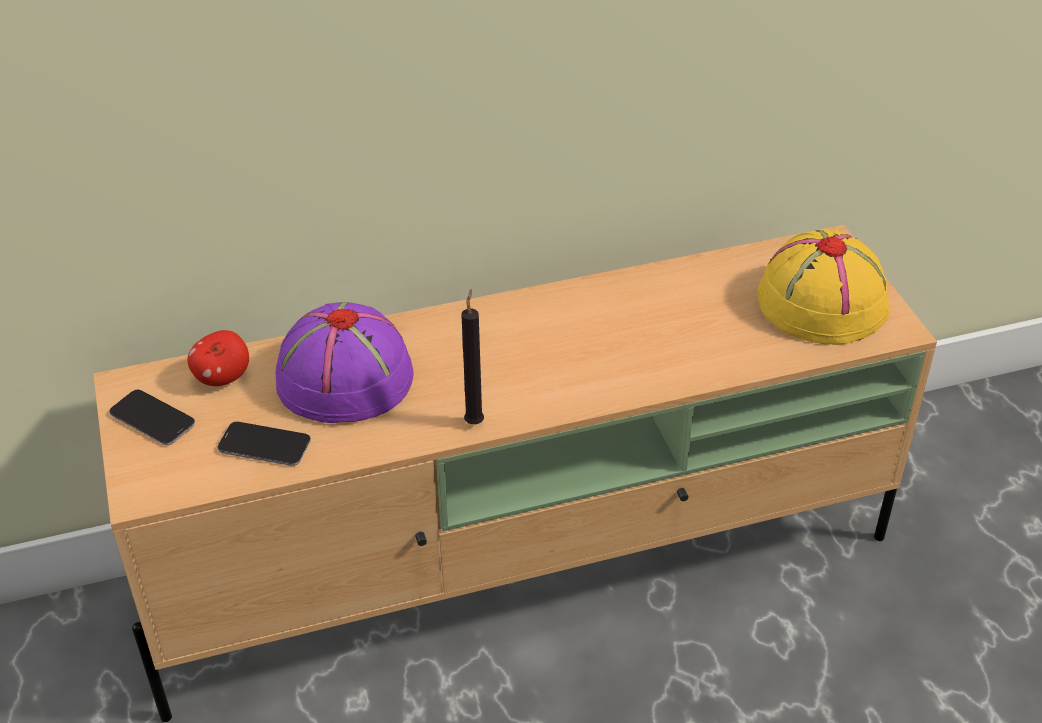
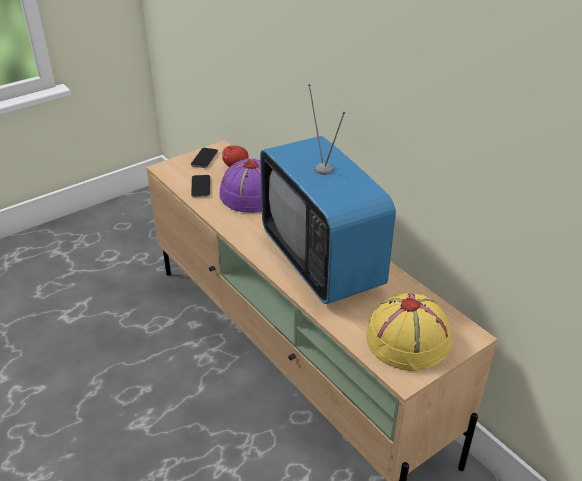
camera: 70 degrees right, 5 degrees down
(475, 421) = (241, 235): black candle -> none
(602, 338) = (322, 261): none -> television

